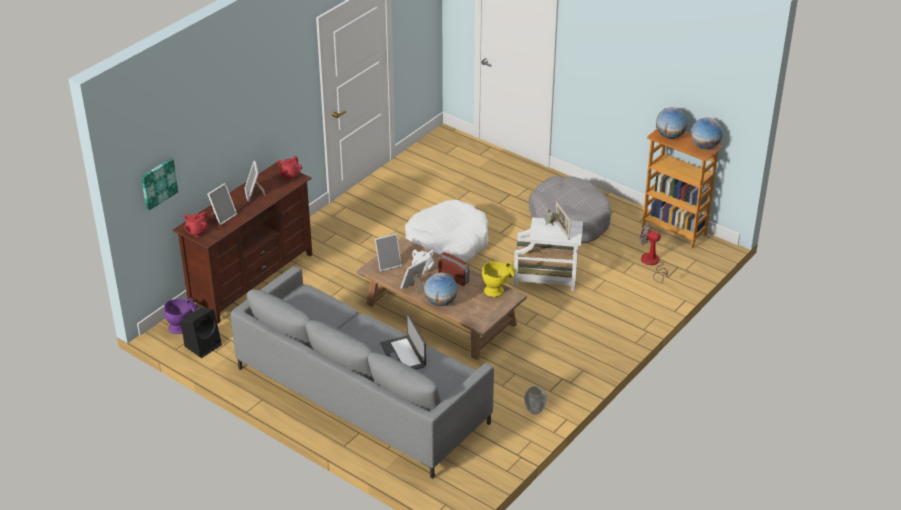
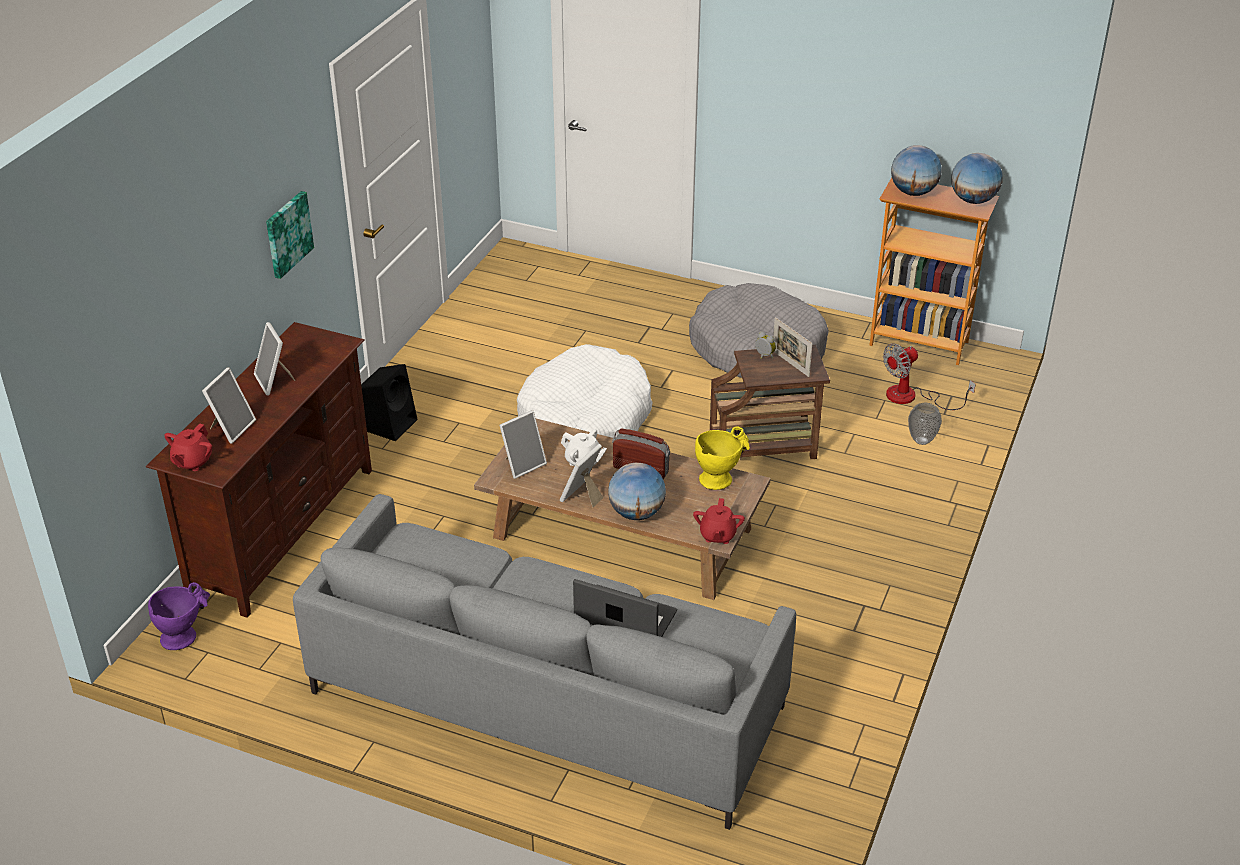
camera: 15 degrees left, 0 degrees up
(158, 183) = (113, 384): picture -> picture (287, 234)
(203, 345) = (234, 661): black speaker -> black speaker (390, 424)
(290, 175) = (326, 341): red teapot -> red teapot (717, 535)
(403, 355) = (625, 617): laptop -> laptop turned 150 degrees clockwise
(535, 411) = (846, 671): vase -> vase (922, 441)
(547, 279) = (765, 447): white side table -> brown side table
(652, 264) = (912, 397): fan -> fan turned 45 degrees counterclockwise

